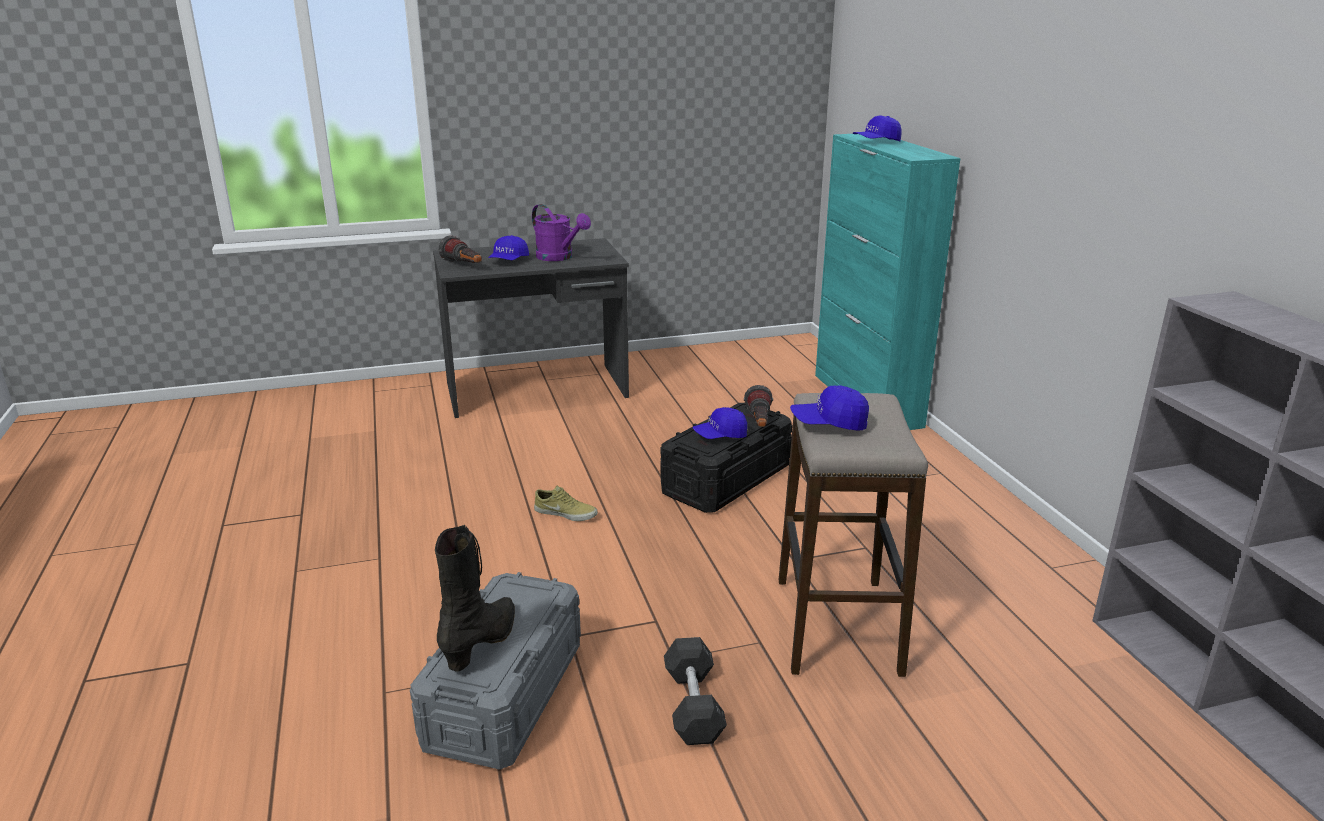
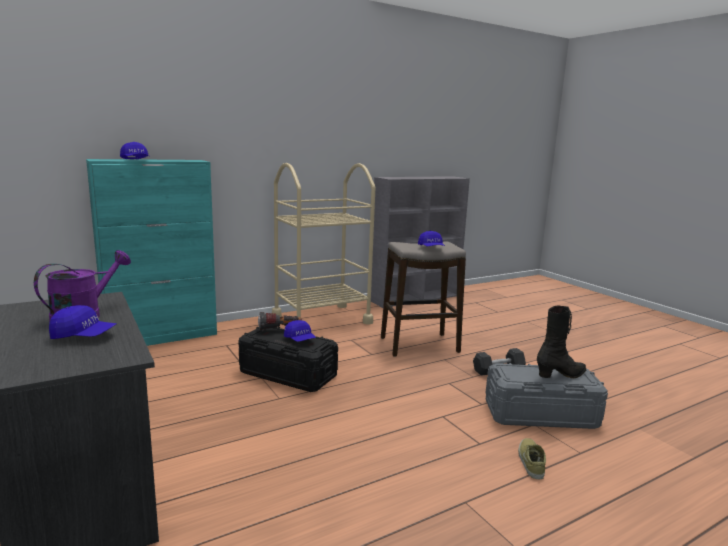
camera: 105 degrees left, 10 degrees down
(464, 266) = (99, 356): flashlight -> none
(482, 643) = (561, 375): black boot -> black boot turned 150 degrees clockwise
(566, 513) = (354, 425): beige shoe -> beige shoe (530, 461)
(975, 527) = (321, 319): none -> beige cart

